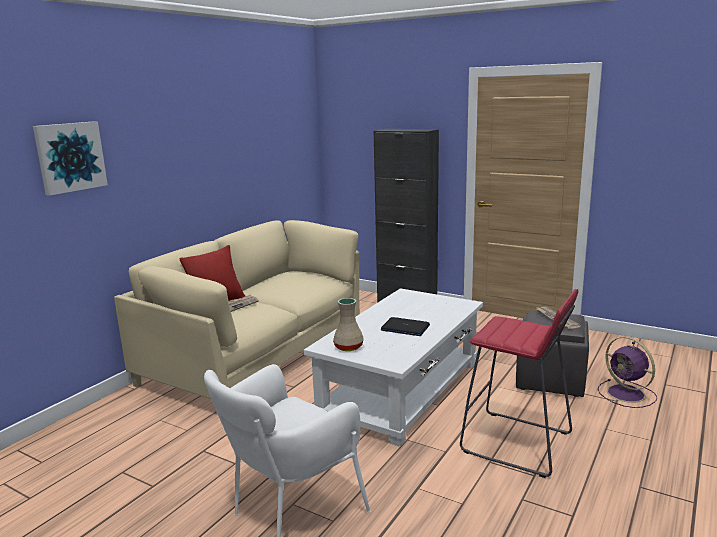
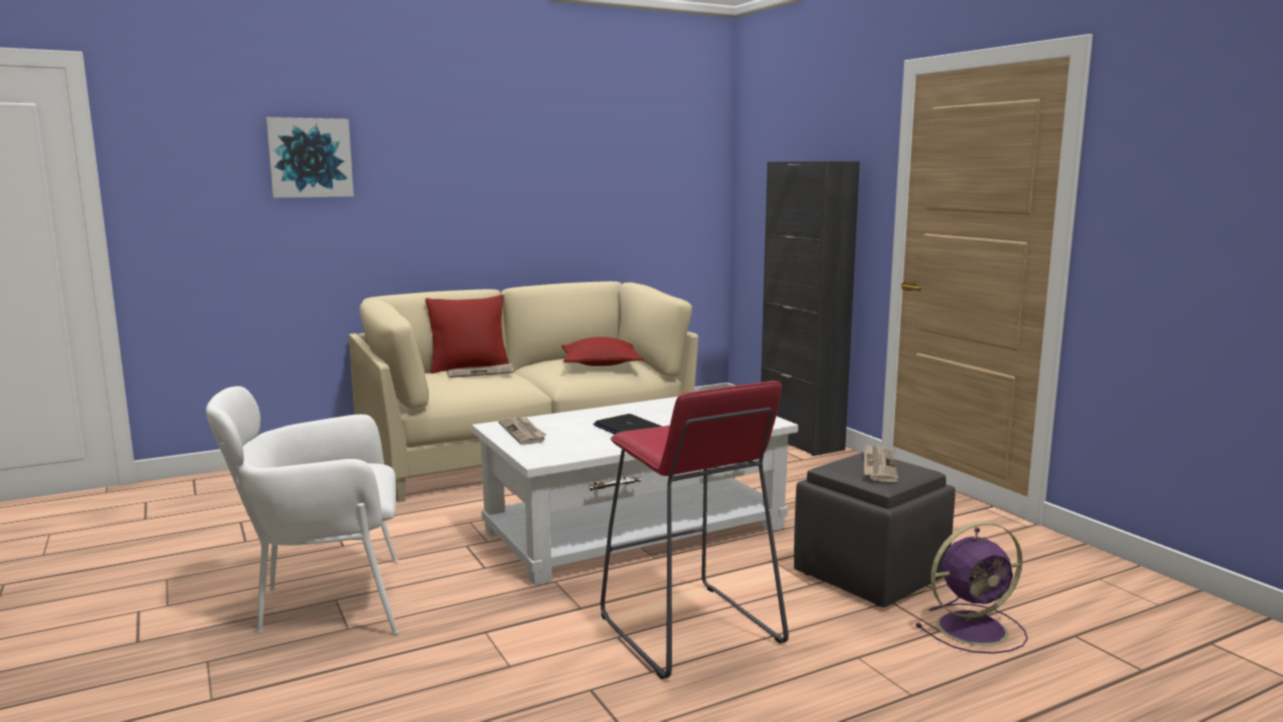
camera: 30 degrees right, 5 degrees down
(300, 282) = (601, 364): none -> red pillow
(349, 347) = (523, 432): beige vase -> newspaper
(627, 394) = (974, 628): purple fan -> purple fan turned 105 degrees counterclockwise

